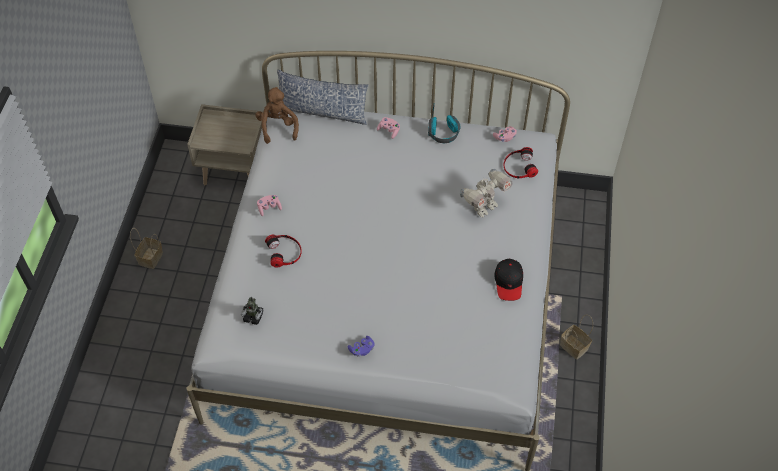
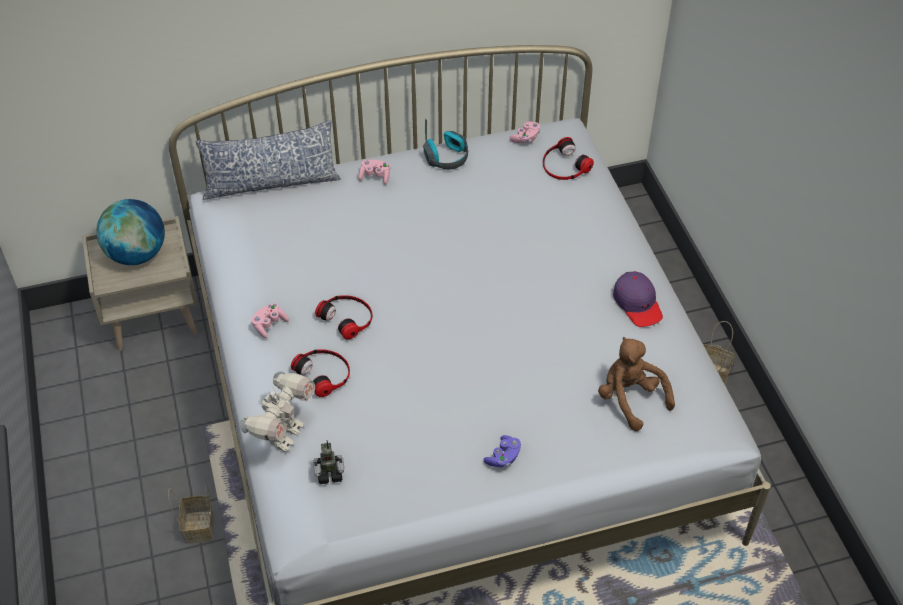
camera: 25 degrees left, 5 degrees down
(150, 257) = (90, 473): basket -> basket (198, 526)
(228, 129) = (137, 254): none -> globe
(278, 127) = (222, 220): brown plush toy -> brown plush toy (630, 399)
(318, 221) = (347, 317): none -> headphones
(484, 207) = (551, 226): toy robot -> toy robot (283, 434)
(509, 282) = (637, 304): black cap -> purple cap

